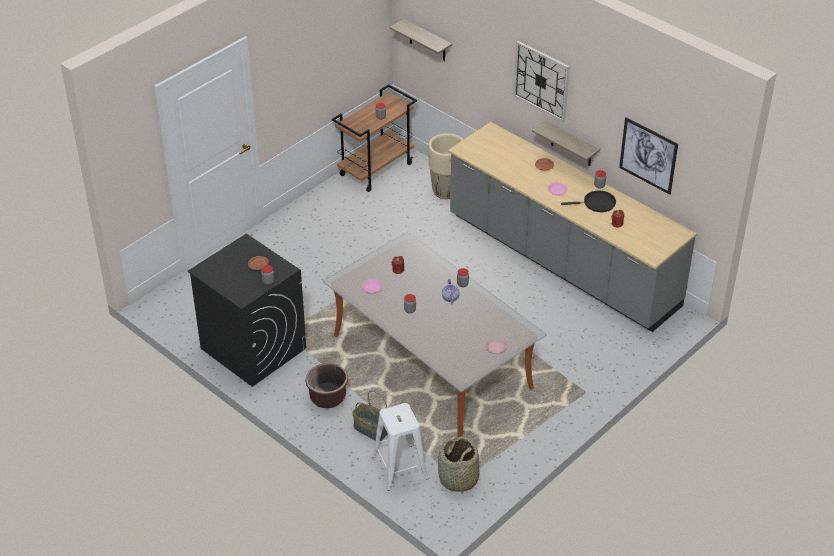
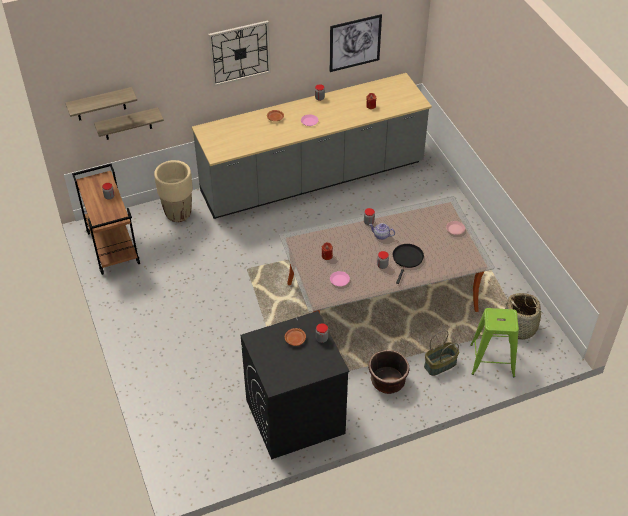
camera: 65 degrees left, 5 degrees up
(399, 467) = (491, 360): white stool -> green stool
(571, 145) = (279, 86): shelf -> shelf (127, 124)
(597, 203) = (340, 107): black frying pan -> black frying pan (407, 259)

